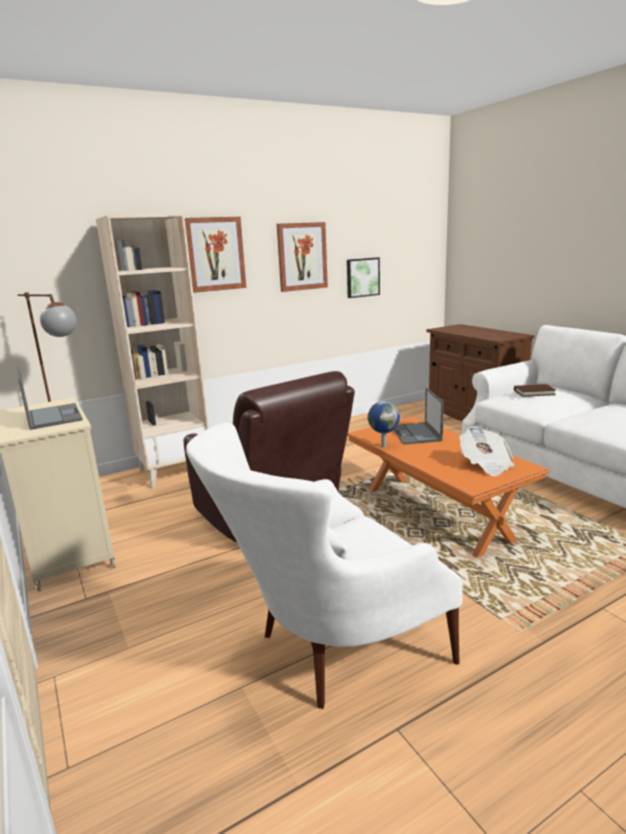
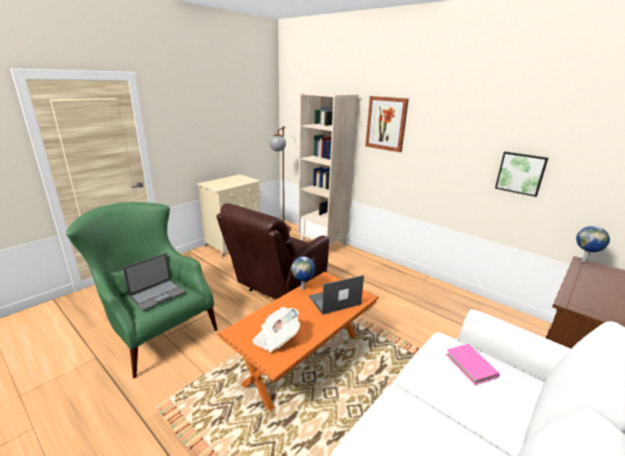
camera: 70 degrees right, 5 degrees up
(53, 416) = (230, 183): laptop -> laptop (158, 294)
(302, 256) = (455, 138): picture -> none
(328, 650) = (154, 328): white armchair -> green armchair
(436, 328) = (584, 261): none -> globe
(534, 392) = (471, 365): brown book -> pink book

